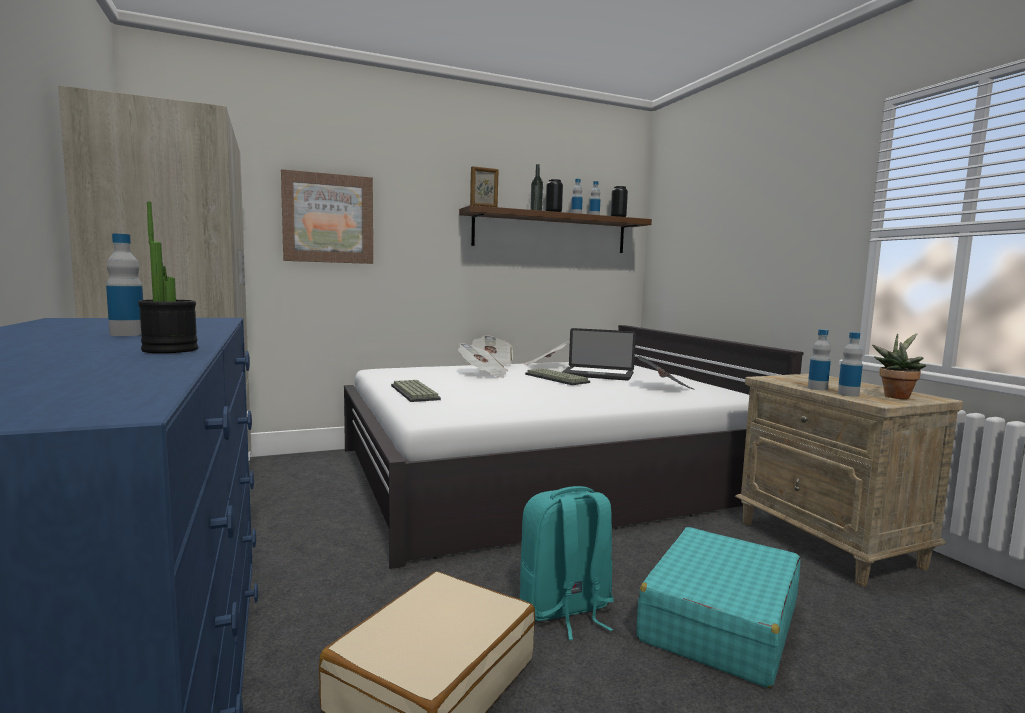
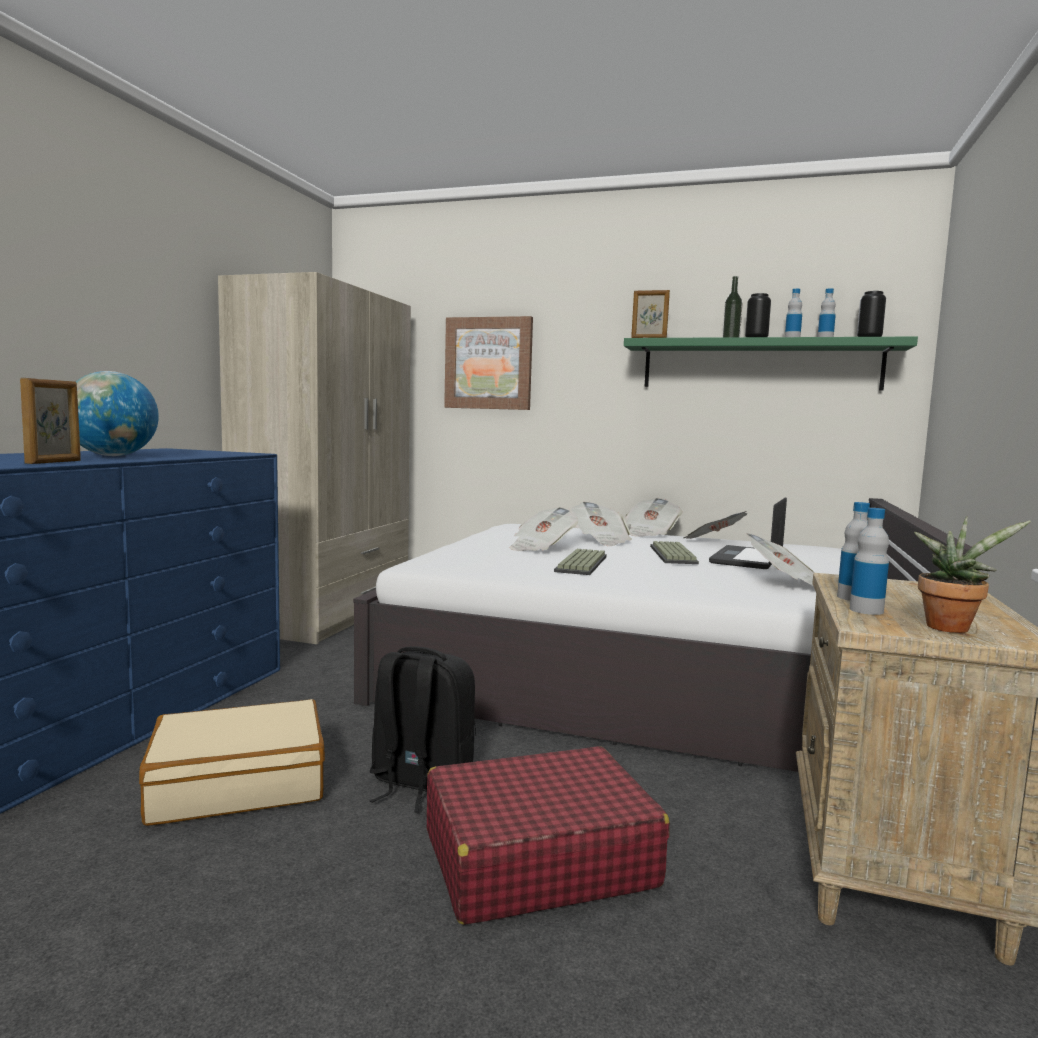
camera: 40 degrees right, 0 degrees up
(127, 334) = (113, 456): bottle -> globe
(170, 350) = (54, 462): potted plant -> picture frame
(416, 392) = (476, 546): keyboard -> keyboard (583, 564)
(464, 386) = (541, 548): none -> newspaper
(551, 232) = (760, 365): brown shelf -> green shelf
(565, 609) = (420, 783): turquoise backpack -> black backpack
(597, 375) = (747, 559): laptop -> laptop turned 60 degrees clockwise
(719, 622) = (537, 858): turquoise suitcase -> red suitcase

